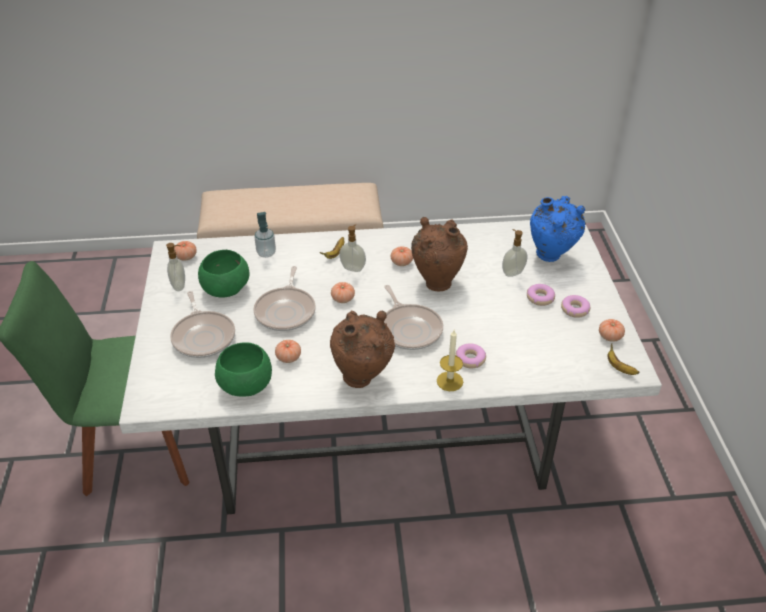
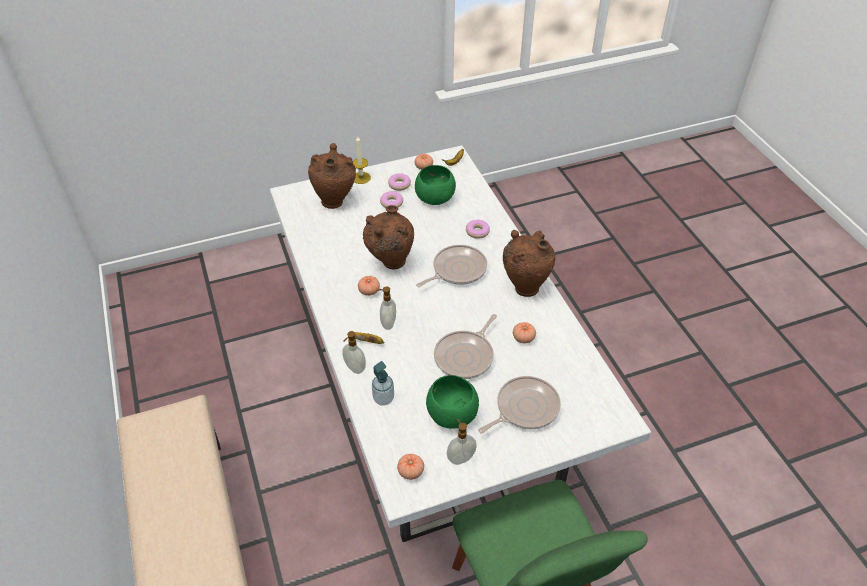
camera: 105 degrees left, 5 degrees up
(245, 384) = (566, 357): green bowl -> green bowl (434, 198)
(286, 311) = (466, 356): frying pan -> frying pan turned 135 degrees clockwise
(343, 299) = (434, 320): tomato -> none
(449, 381) = (505, 239): candle -> candle (361, 178)
(512, 272) = (363, 221): soap dispenser -> soap dispenser (354, 368)
(551, 257) = (335, 201): blue vase -> brown vase

